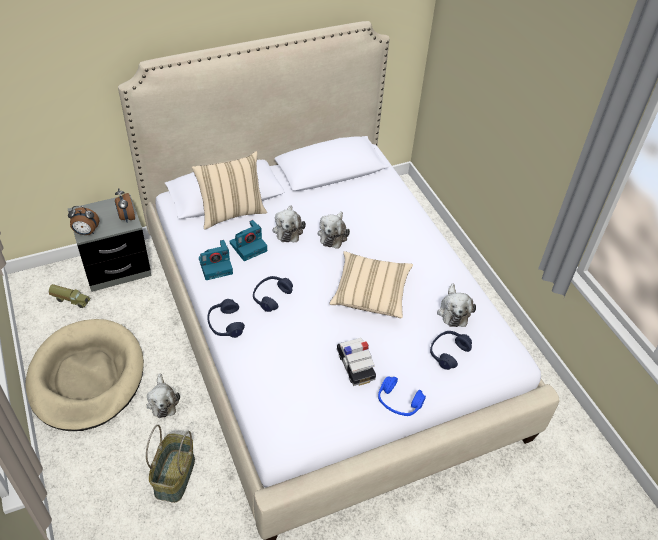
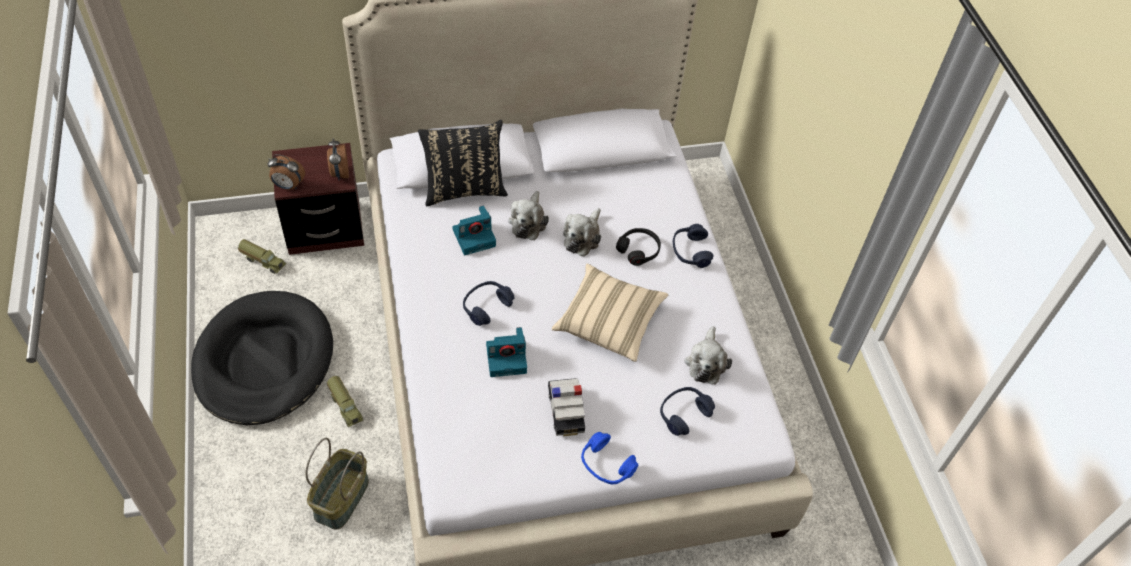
camera: 10 degrees right, 5 degrees up
(86, 377) = (264, 361): beige dog bed -> black dog bed
(116, 268) = (324, 228): grey nightstand -> brown nightstand
(163, 401) = (346, 406): plush toy -> toy truck
(216, 266) = (430, 256): camera -> camera (507, 358)
(225, 324) = (424, 332): blue headphones -> blue headphones (690, 251)
(231, 213) = (464, 189): beige pillow -> black pillow
(379, 237) = (638, 250): none -> black headphones

